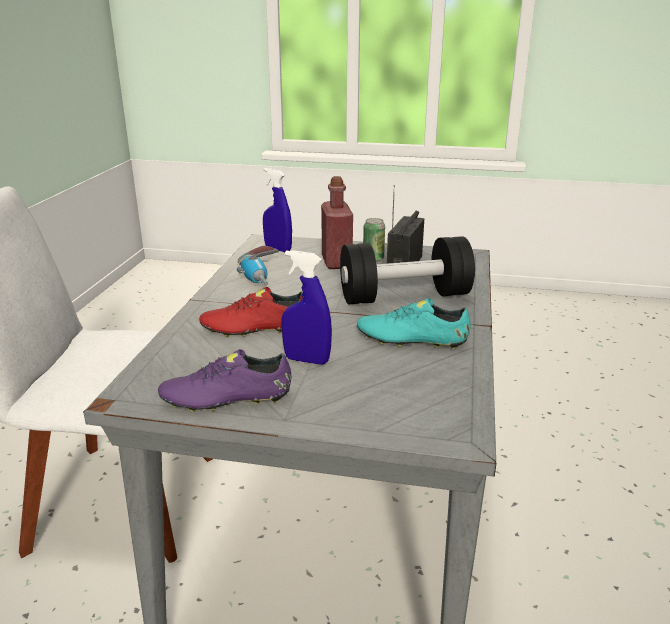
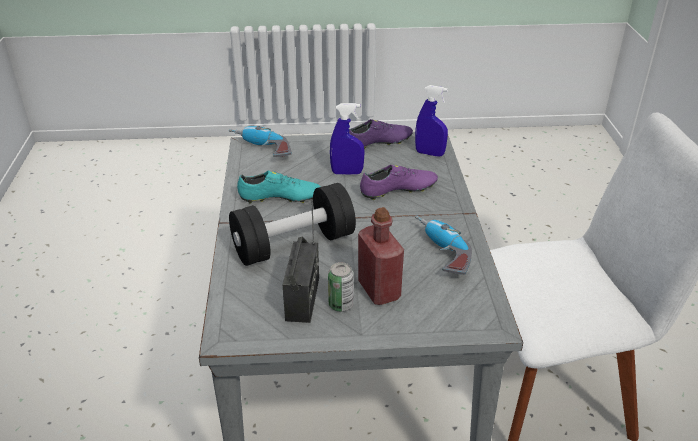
camera: 165 degrees right, 10 degrees up
(255, 329) = (398, 191): red shoe -> purple shoe
(278, 249) = (461, 306): blue spray bottle -> blue spray bottle (429, 153)
(435, 419) = (260, 150): none -> power drill

